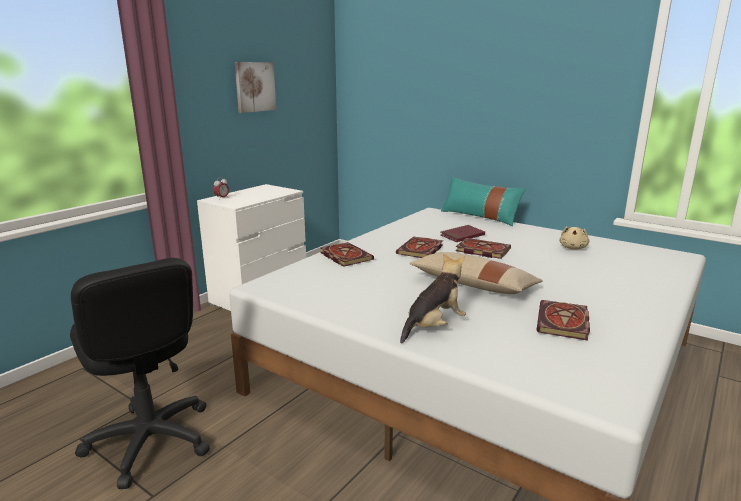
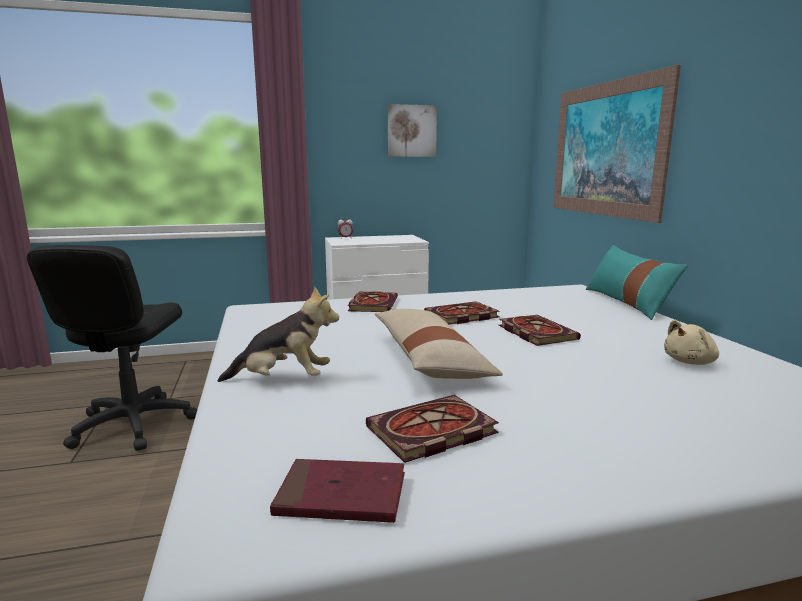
camera: 40 degrees right, 5 degrees down
(425, 104) = (606, 149): none -> picture
(462, 236) = (549, 315): red book -> red book (341, 496)

